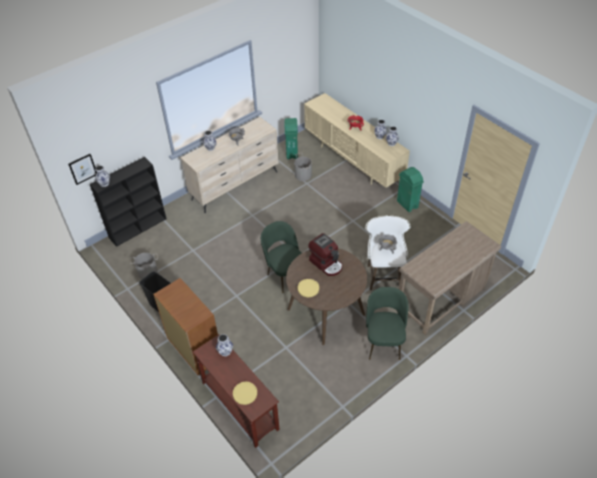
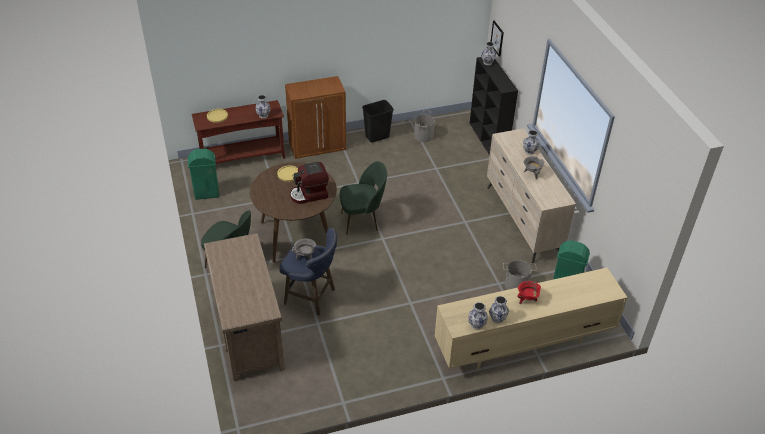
camera: 110 degrees right, 5 degrees down
(383, 275) = (312, 297): white stool -> blue stool
(407, 204) = (409, 368): green trash can -> green trash can (206, 194)

